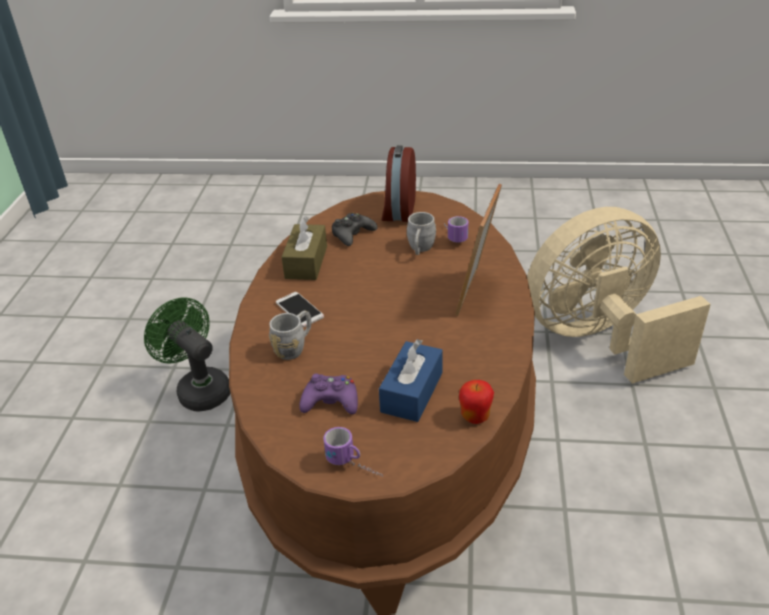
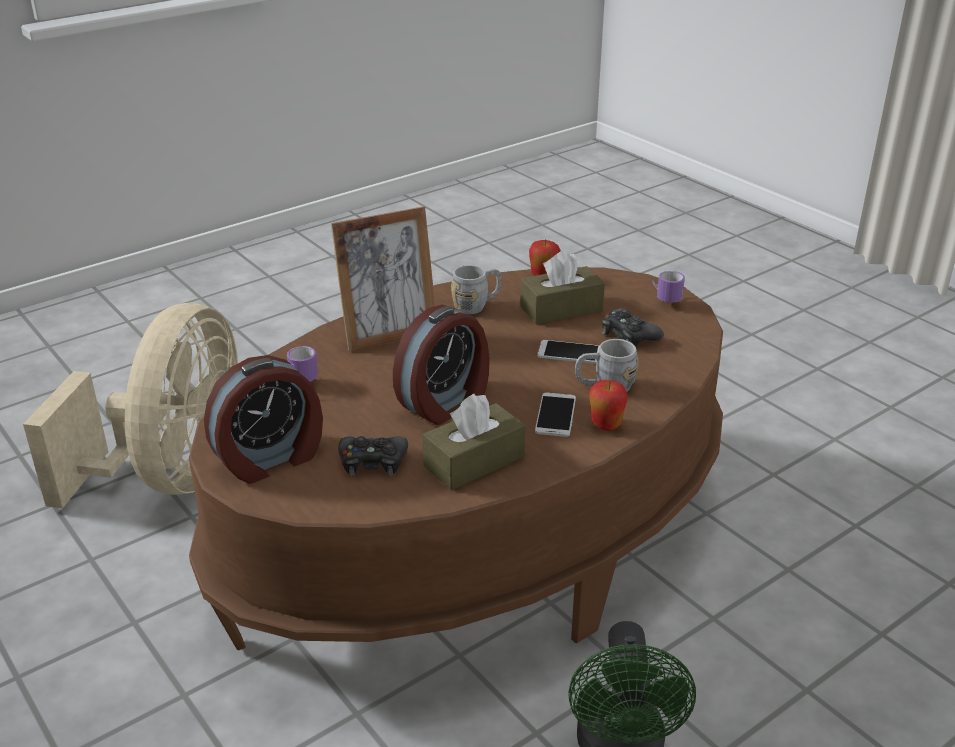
camera: 135 degrees left, 5 degrees down
(263, 322) = (606, 425): none -> apple
(331, 401) = (629, 335): purple game controller -> black game controller
(350, 357) = (571, 353): none -> phone
(370, 279) = (445, 402): none -> alarm clock
(412, 392) = (561, 309): blue tissue box -> brown tissue box
(420, 249) = (348, 399): grey mug -> grey mug (477, 305)
(599, 339) = (173, 476): beige fan -> beige fan turned 105 degrees counterclockwise

